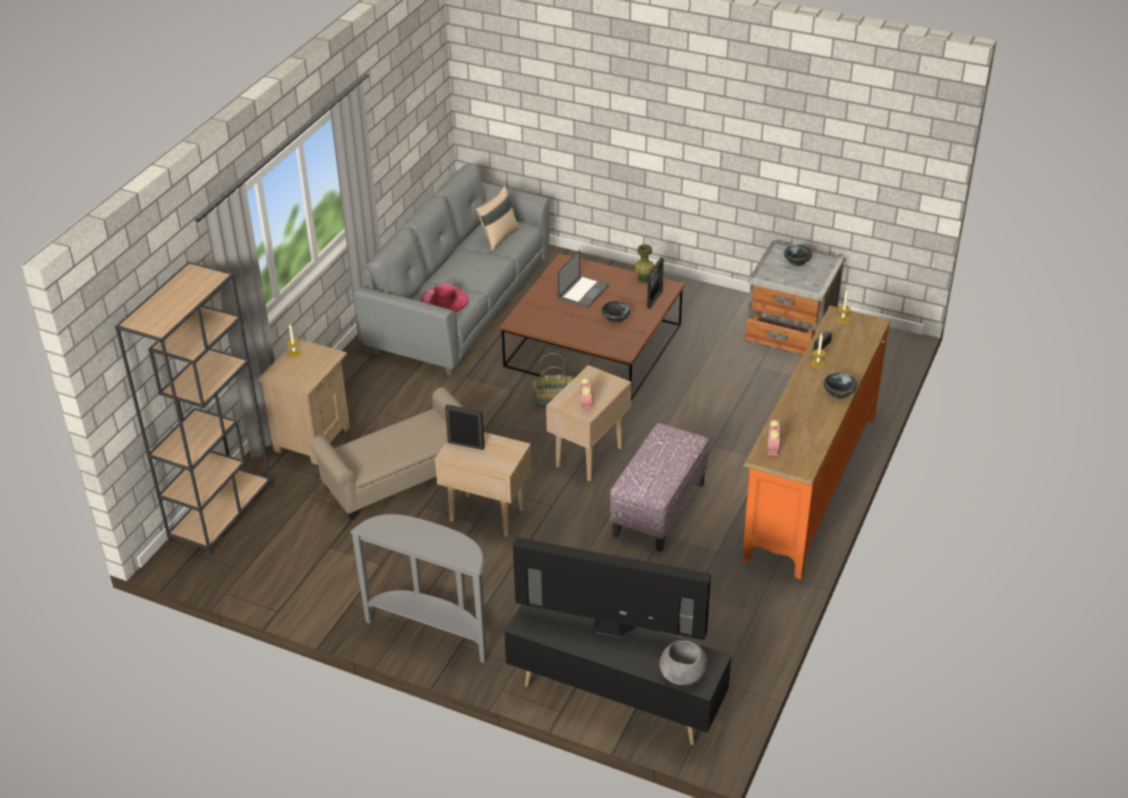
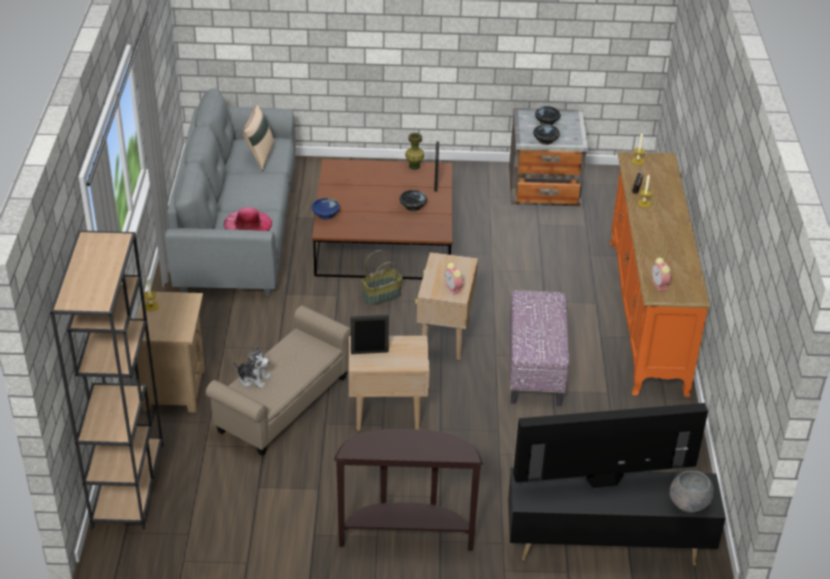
camera: 25 degrees left, 0 degrees up
(365, 445) = (253, 378): none -> plush toy
(432, 629) = (406, 535): grey console table -> brown console table
(526, 308) = (325, 215): none -> blue bowl
(583, 291) = (368, 189): laptop -> none
(838, 393) = (678, 224): black bowl -> black bowl (545, 141)

